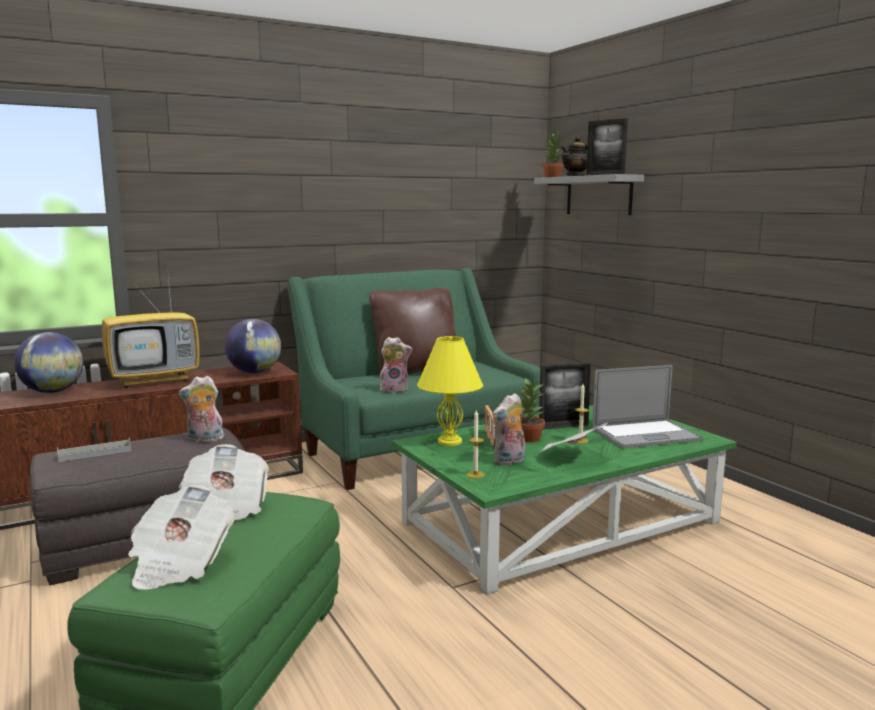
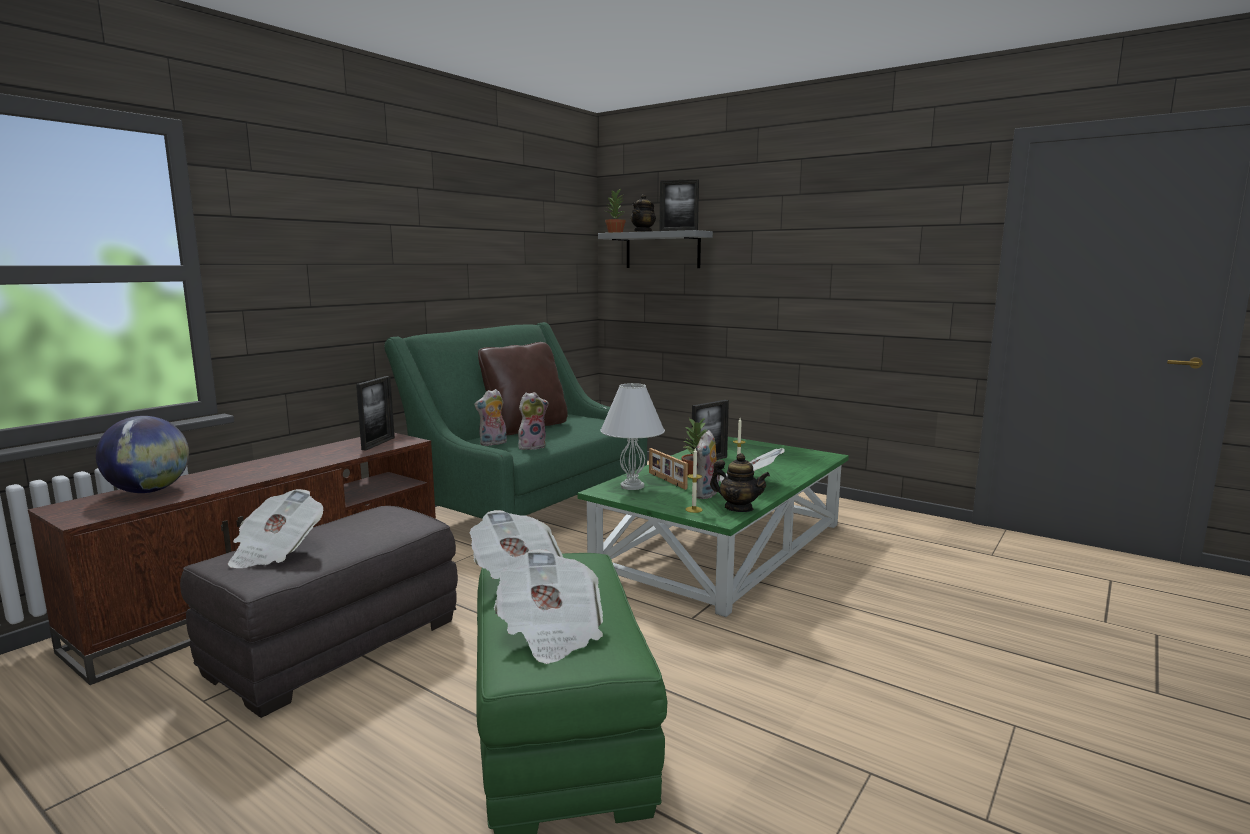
camera: 25 degrees left, 0 degrees up
(95, 453) = (276, 551): grey tray -> newspaper
(155, 380) = (270, 464): television -> none
(204, 440) = (390, 519): plush toy -> plush toy (493, 443)
(254, 372) = (378, 443): globe -> picture frame
(449, 441) = (632, 486): yellow table lamp -> white table lamp
(522, 481) = (738, 508): none -> teapot
(645, 434) = (780, 459): laptop -> none

